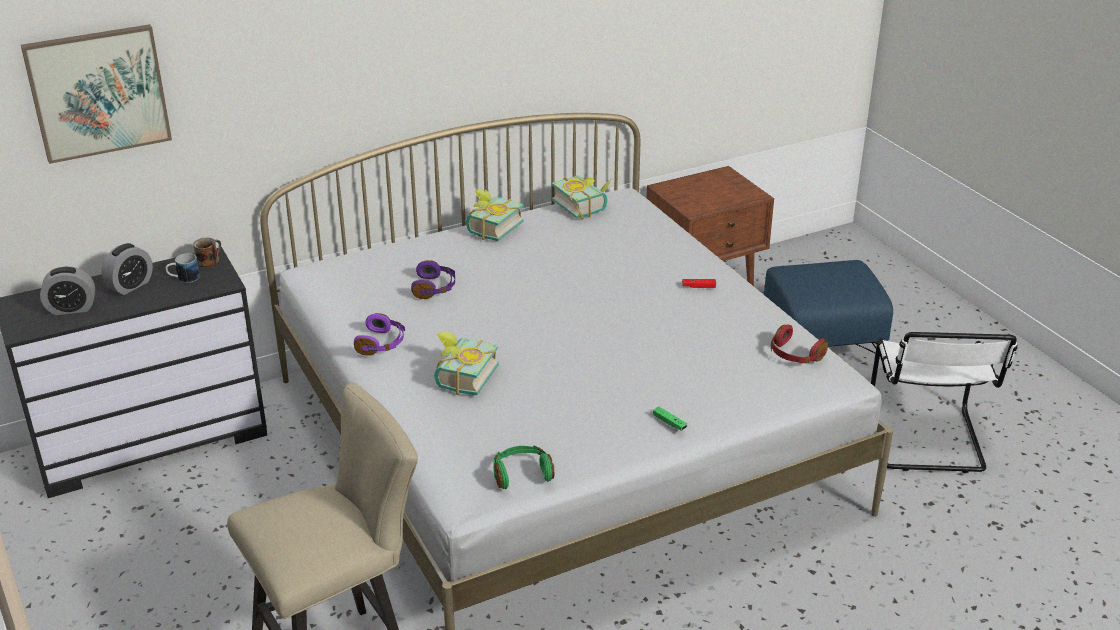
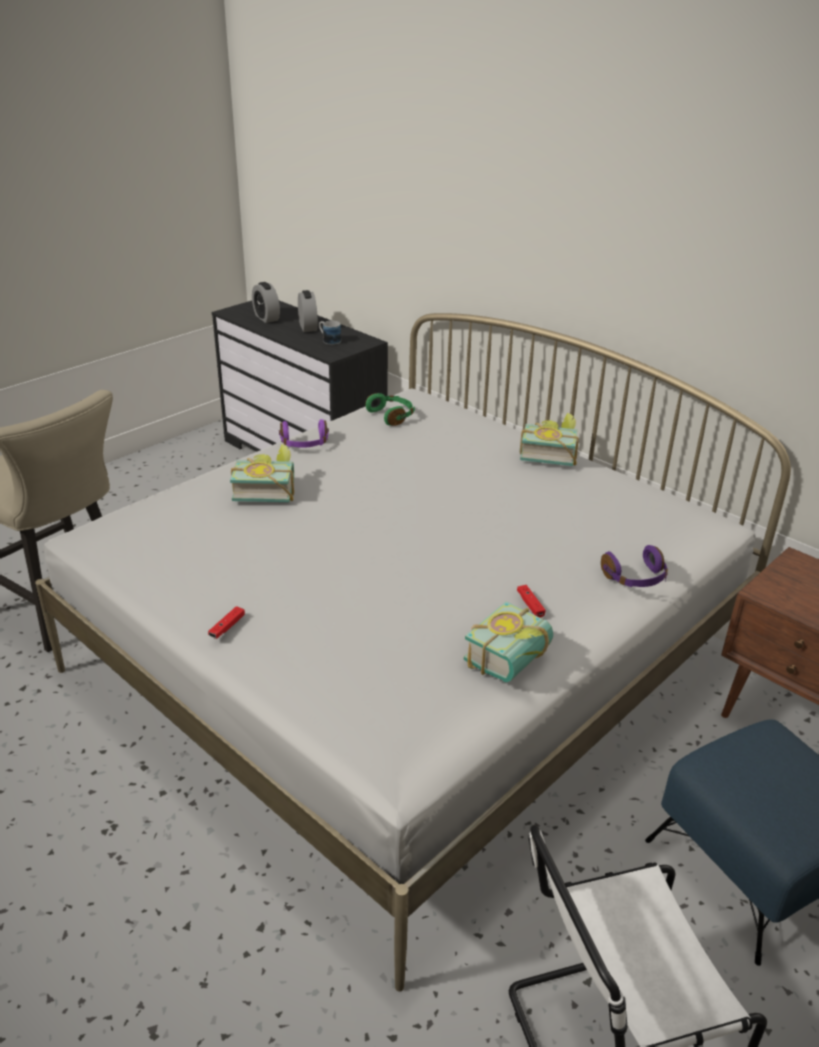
camera: 70 degrees right, 0 degrees up
(98, 92) = (338, 165): picture -> none
(130, 286) = (308, 327): alarm clock -> alarm clock turned 120 degrees counterclockwise
(208, 261) = (361, 342): mug -> none
(435, 288) = (411, 448): purple headphones -> purple headphones (635, 578)
(521, 474) = (120, 552): green headphones -> green headphones (392, 416)
(584, 206) = (649, 497): book -> book (514, 661)
(669, 423) = (227, 627): green game controller -> red game controller
(795, 355) = (415, 710): red headphones -> none

